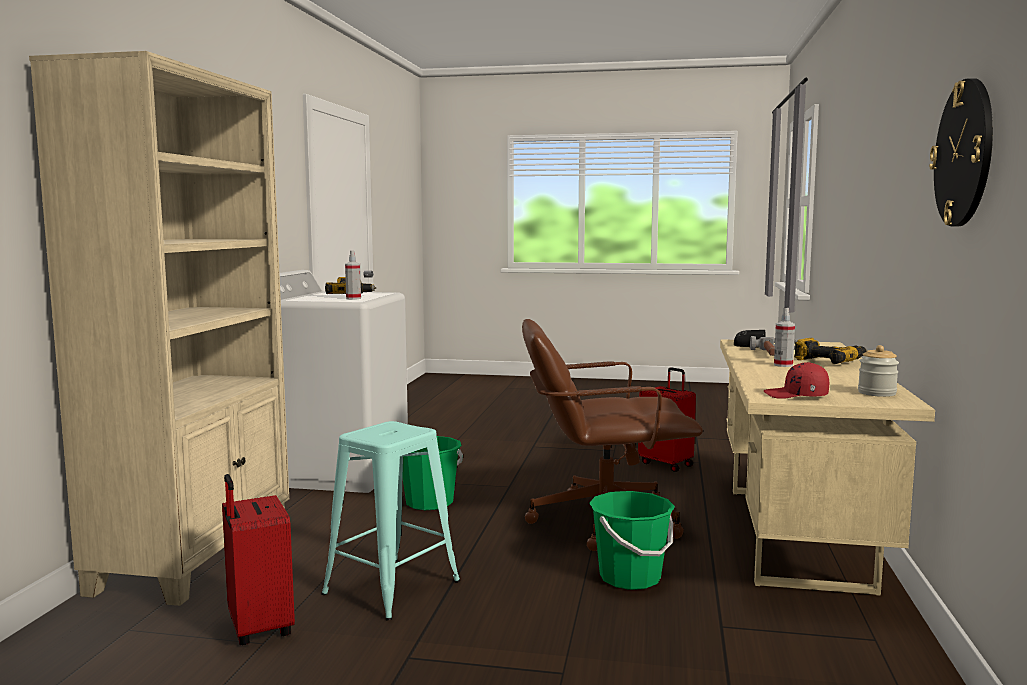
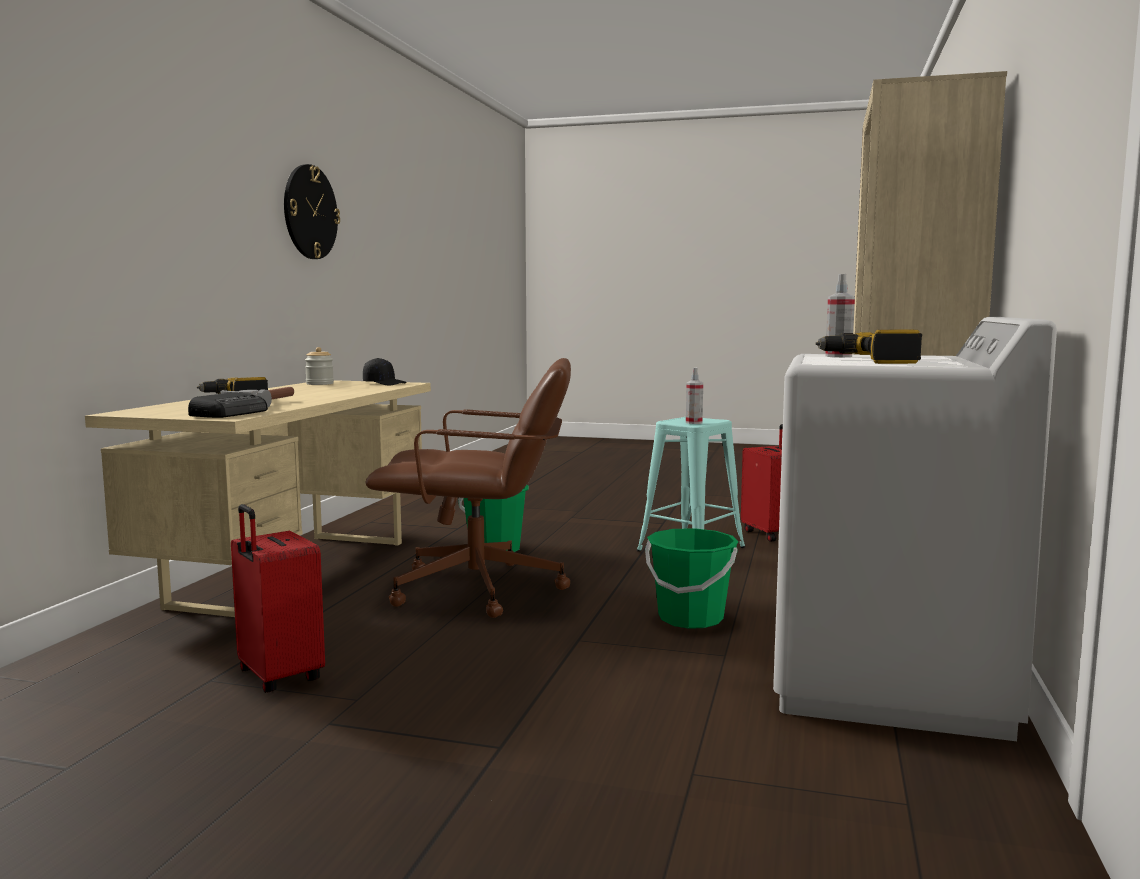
camera: 175 degrees left, 0 degrees up
(783, 365) = (304, 396): spray bottle -> spray bottle (694, 422)
(796, 396) = (384, 383): red cap -> black cap

